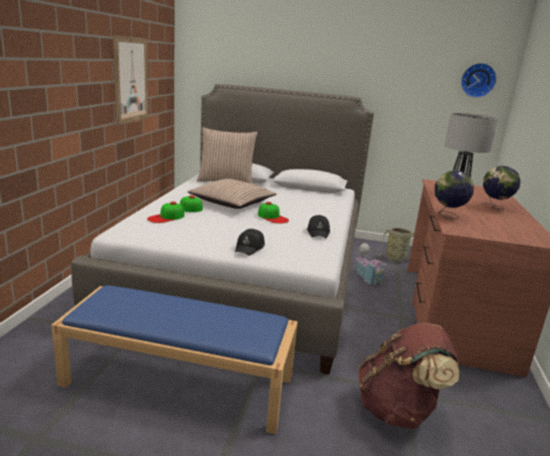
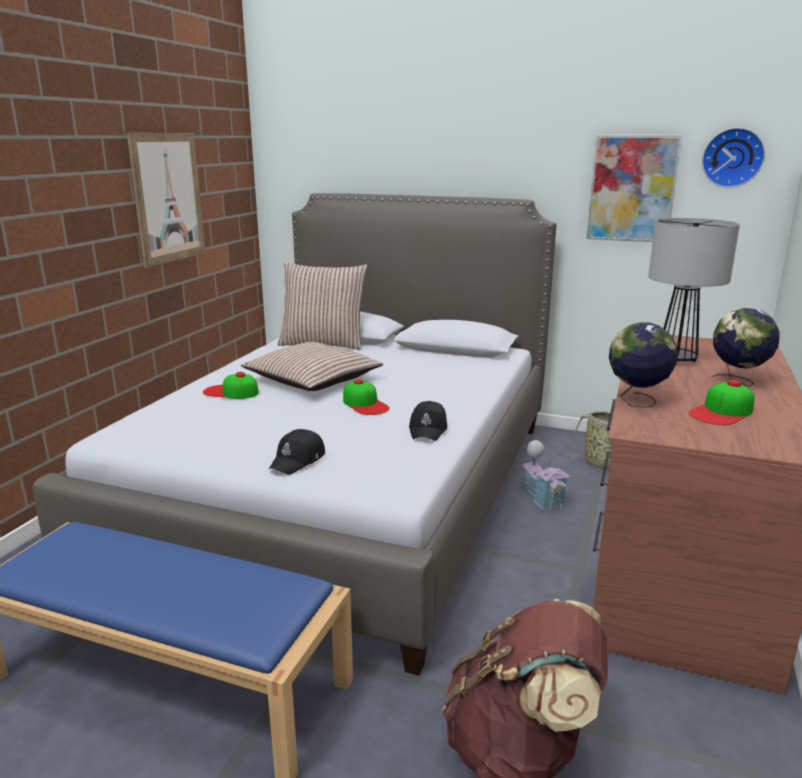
camera: 10 degrees right, 0 degrees up
(166, 217) = (193, 409): cap -> cap (722, 412)
(419, 94) = (632, 188): none -> picture

